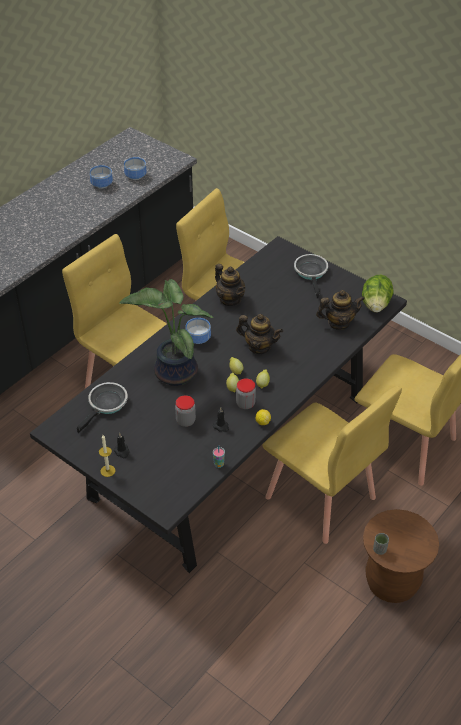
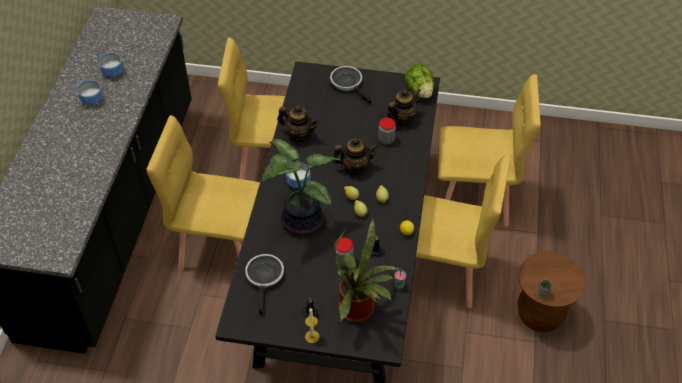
camera: 30 degrees left, 5 degrees up
(136, 176) = (140, 52): bowl -> bowl (93, 100)
(167, 468) = (360, 309): none -> potted plant
(245, 404) = (381, 222): jar -> jar (386, 139)

